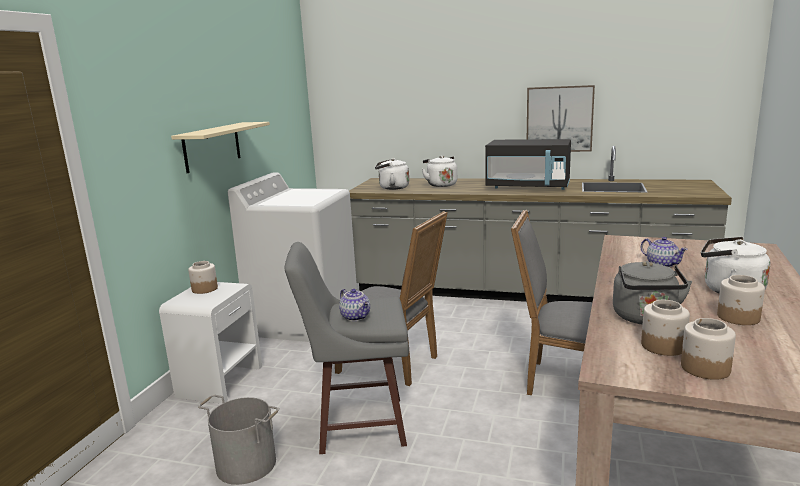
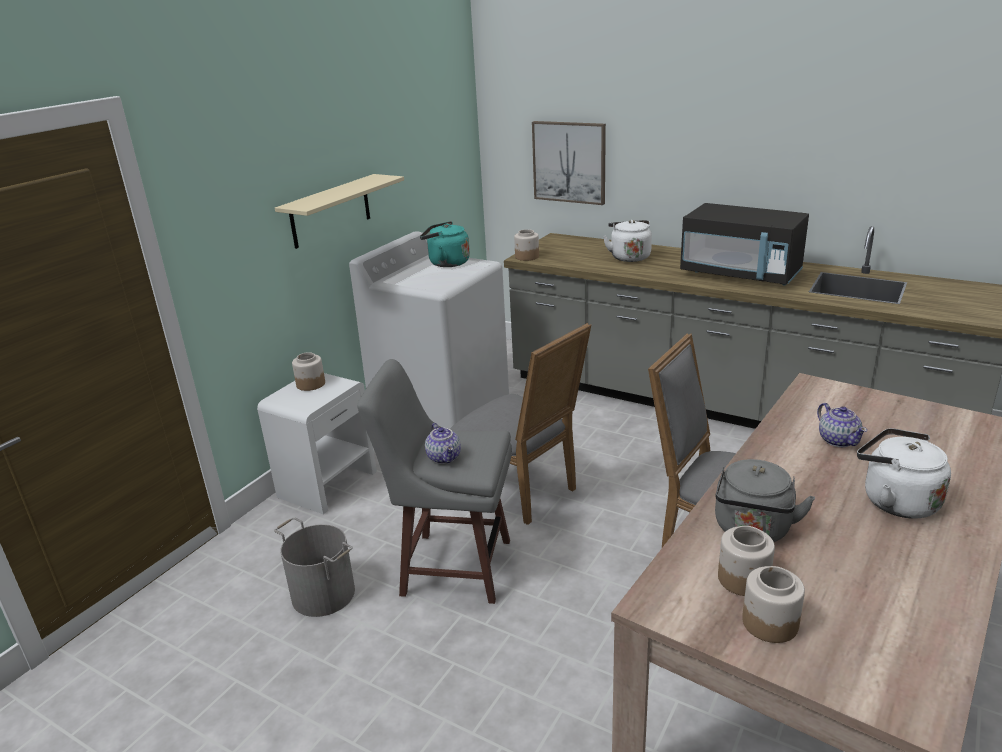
camera: 15 degrees right, 10 degrees up
(304, 192) = (446, 263): none -> turquoise kettle
(392, 188) = (564, 257): white kettle -> none
(559, 119) = (802, 179): picture -> picture (569, 162)
(738, 317) = (872, 550): jar -> jar (527, 257)

